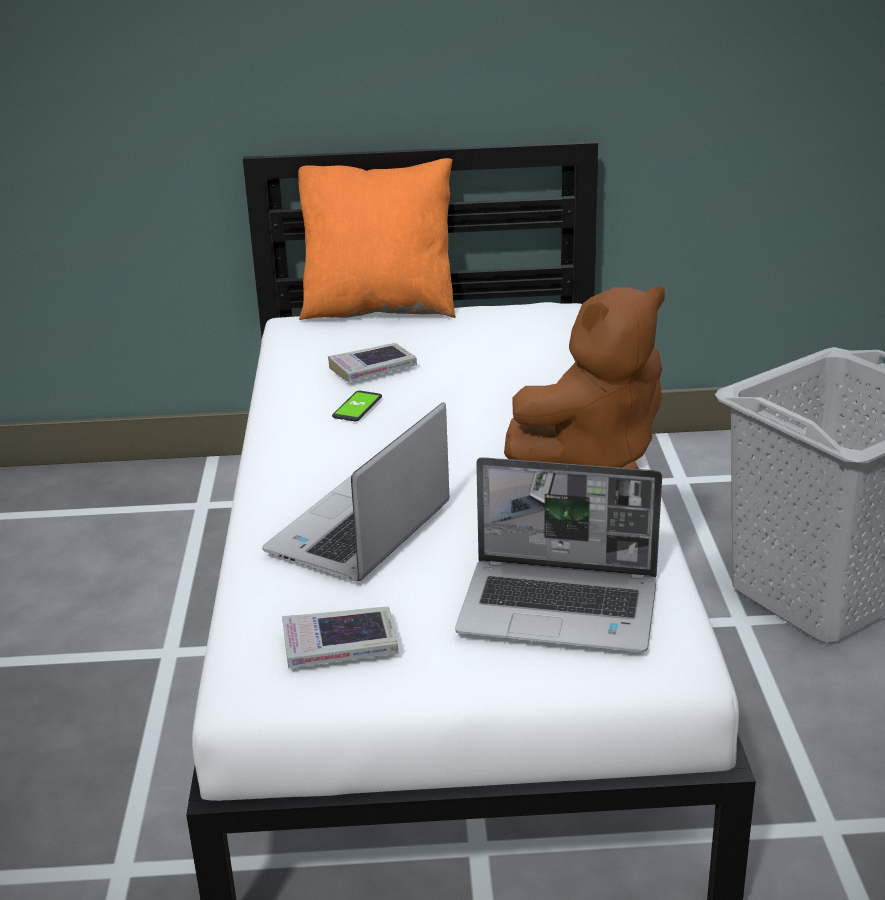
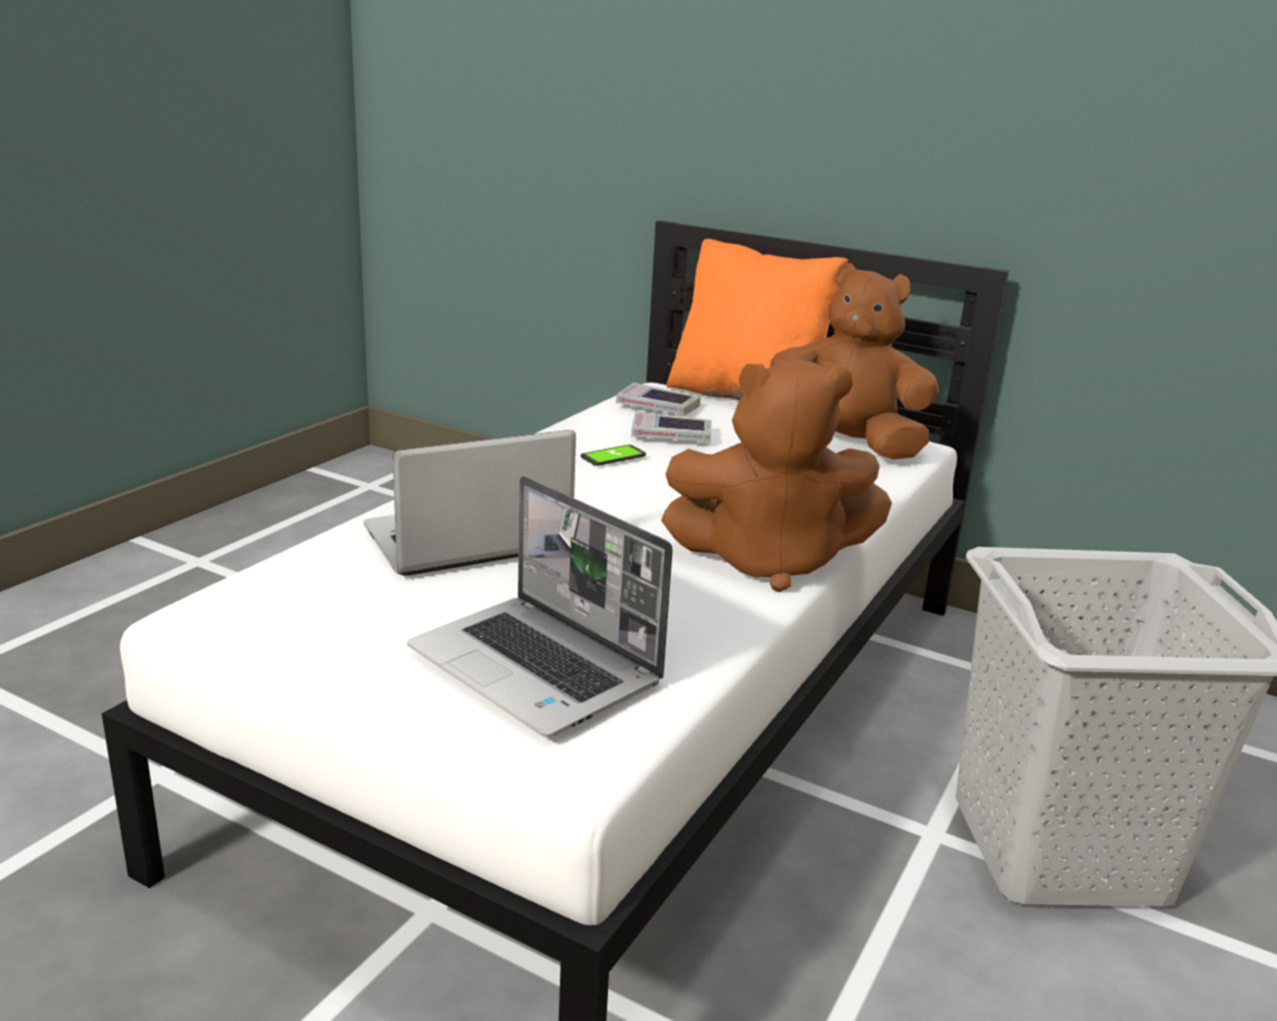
camera: 30 degrees right, 5 degrees down
(340, 645) = (310, 616): book -> book (657, 407)
(510, 330) = (841, 444): none -> brown plush toy

